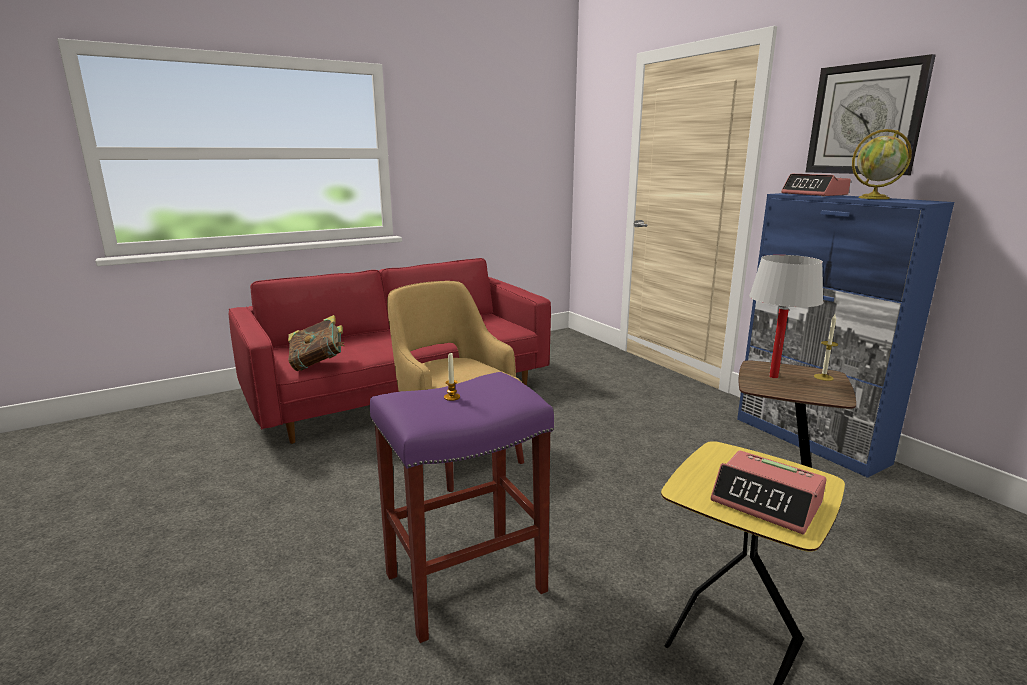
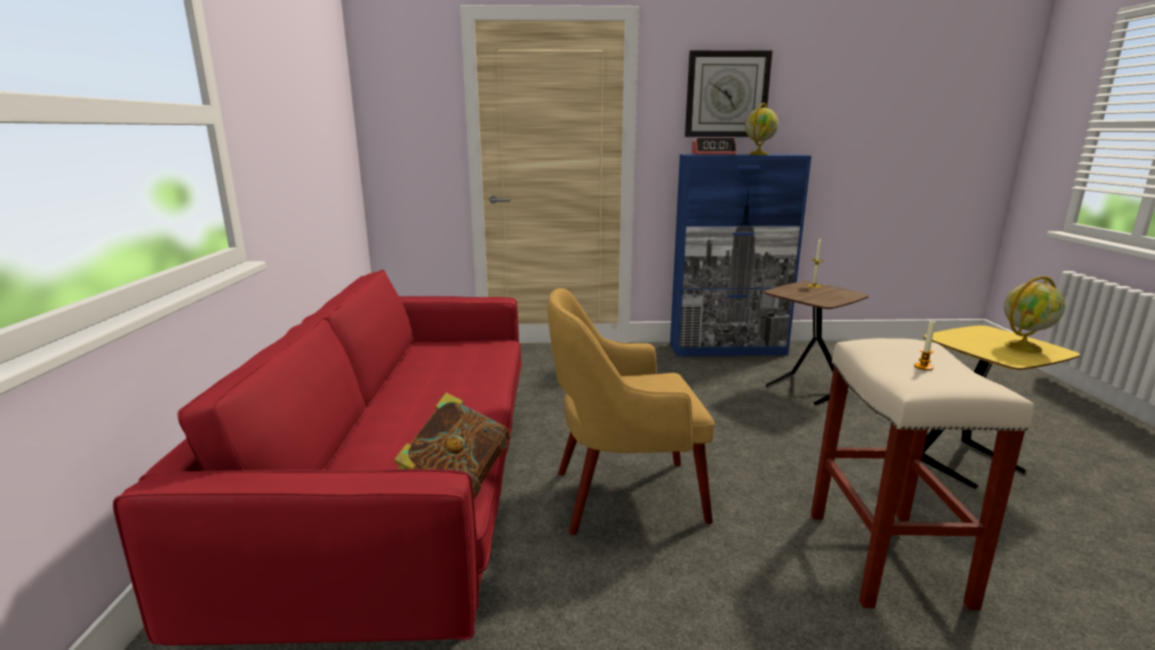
camera: 60 degrees left, 0 degrees up
(463, 584) = (888, 559): purple stool -> beige stool
(767, 502) = (1023, 347): alarm clock -> globe
(773, 376) = (806, 294): white table lamp -> none

